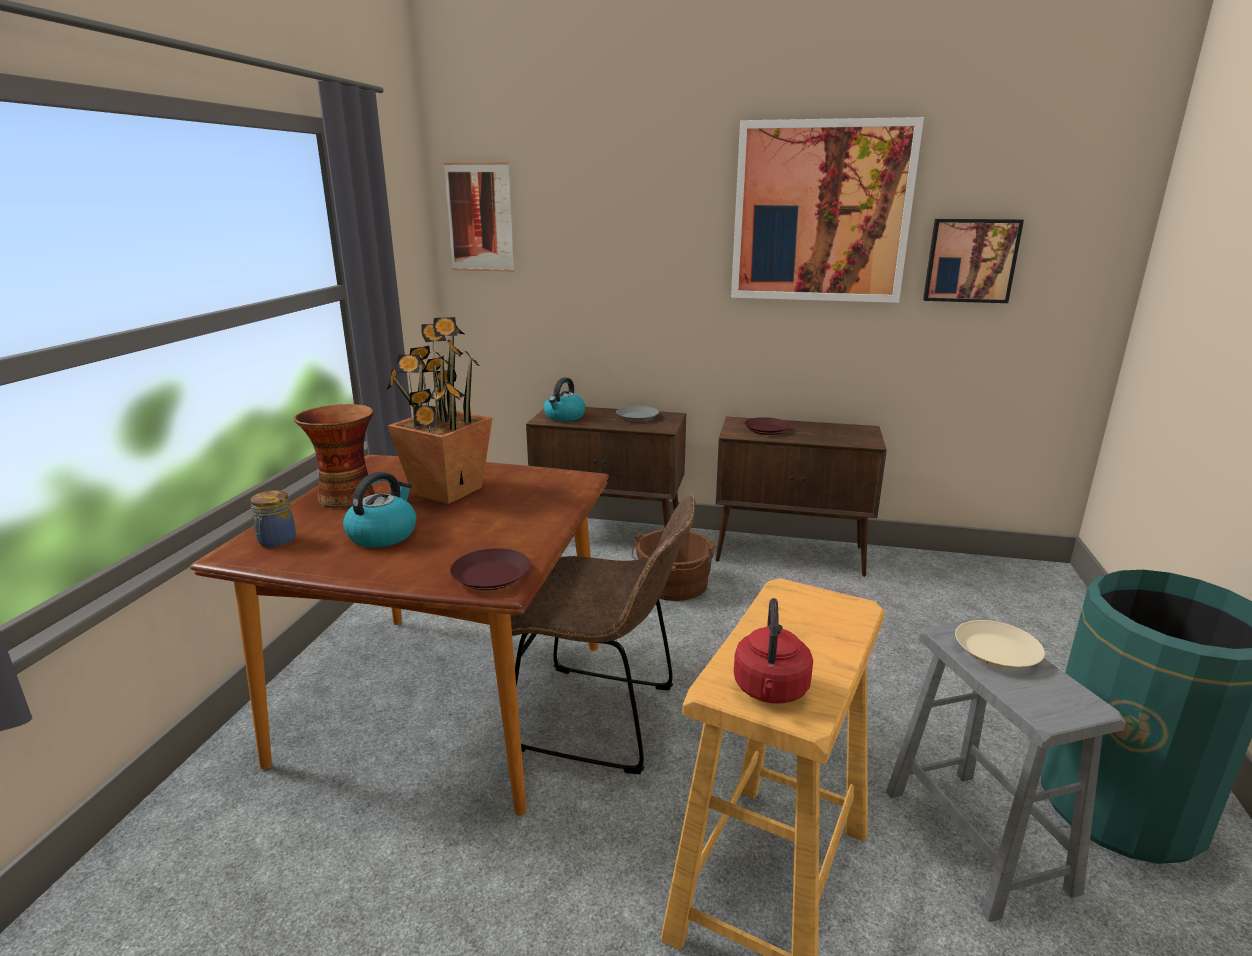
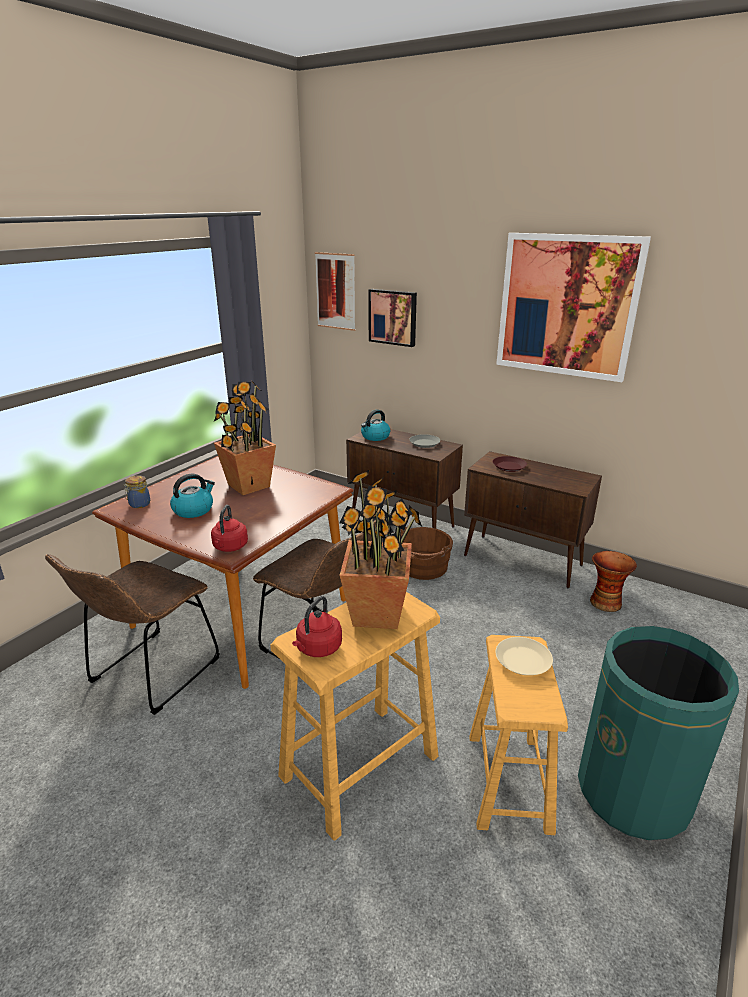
camera: 20 degrees right, 5 degrees up
(342, 837) = (151, 674): none -> brown chair
(346, 496) = (192, 481): vase -> vase (605, 602)
(492, 576) = (230, 547): brown plate -> red kettle
(805, 622) = (378, 613): none -> potted plant
(970, 260) = (684, 354): picture -> picture (393, 317)
(977, 839) = (509, 781): grey stool -> brown stool

